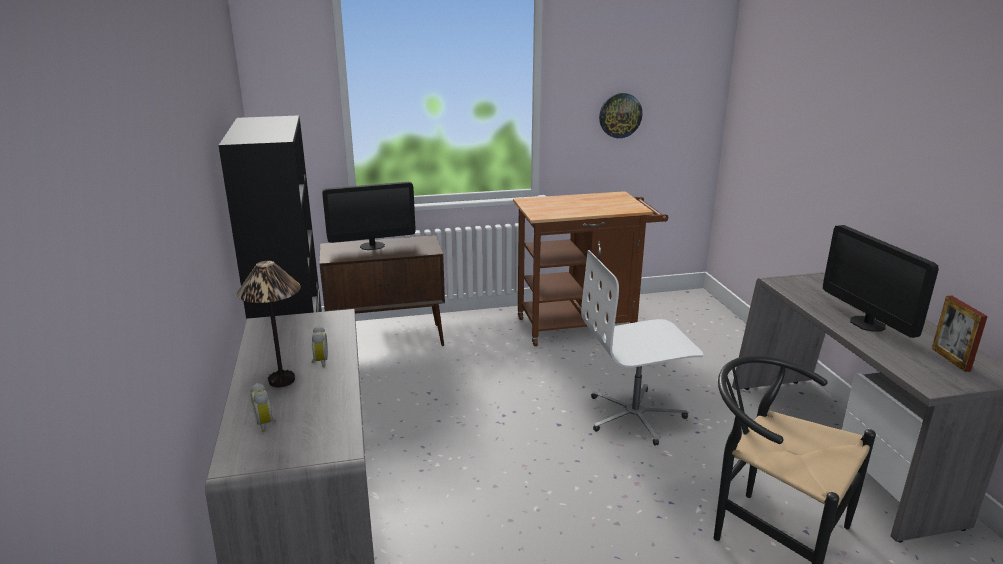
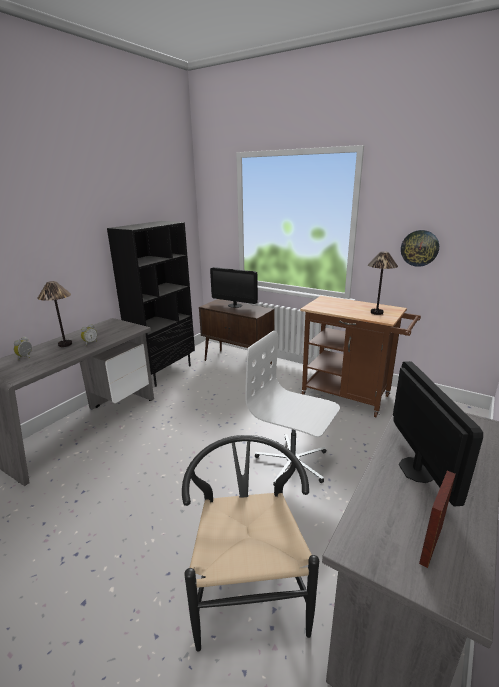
camera: 45 degrees right, 0 degrees up
(613, 203) = (377, 312): none -> table lamp
(867, 323) = (416, 469): monitor -> monitor turned 150 degrees clockwise

